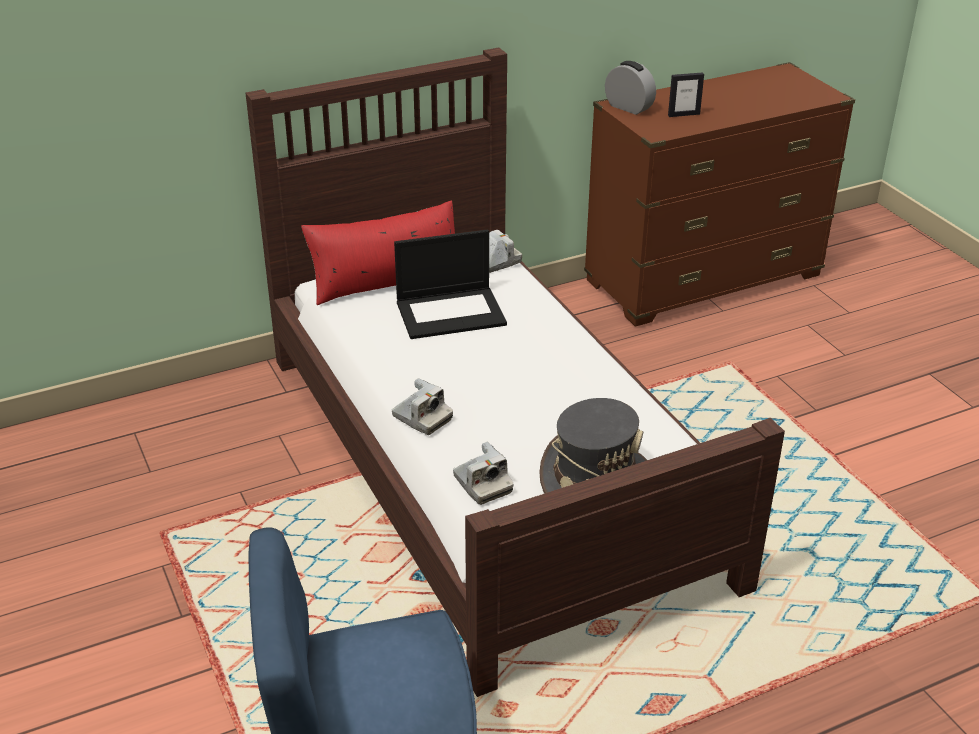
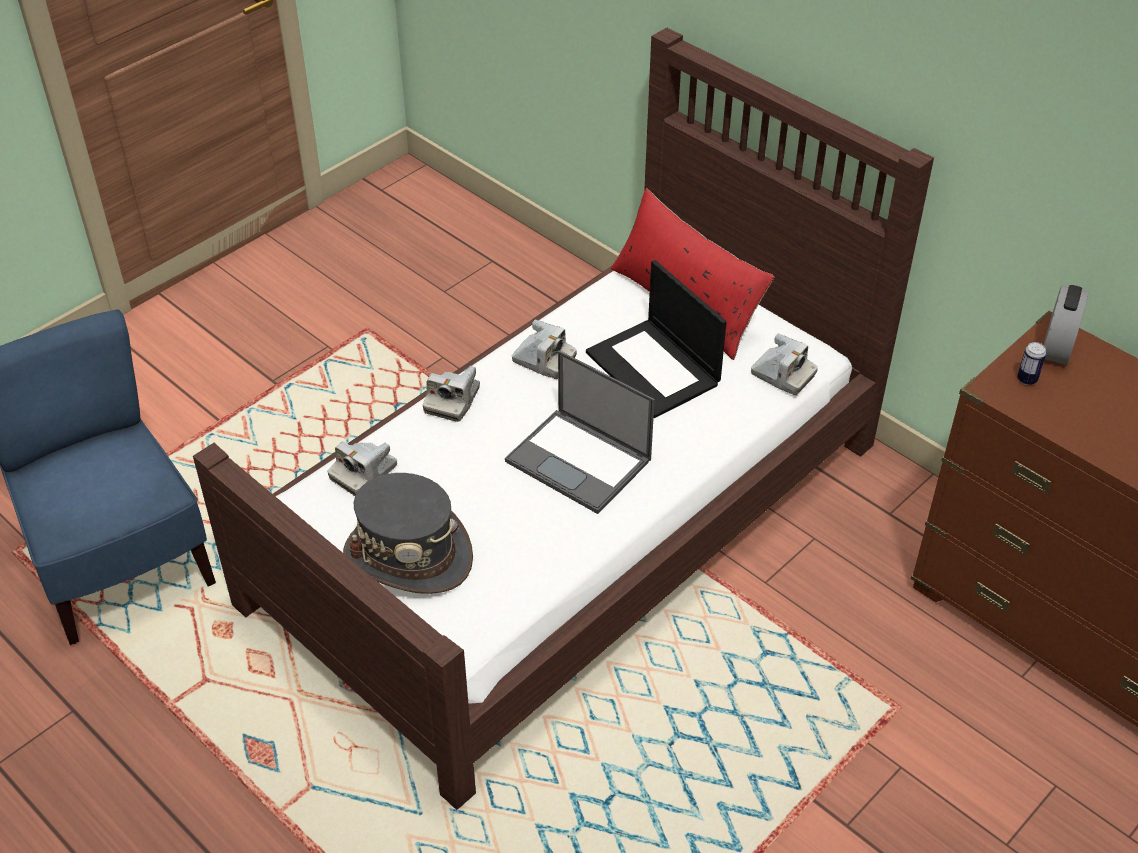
camera: 70 degrees right, 10 degrees up
(405, 361) = (543, 360): none -> camera
(533, 369) = (580, 461): none -> laptop
(653, 123) = (1027, 379): none -> can
(683, 114) = (1081, 404): picture frame -> none

